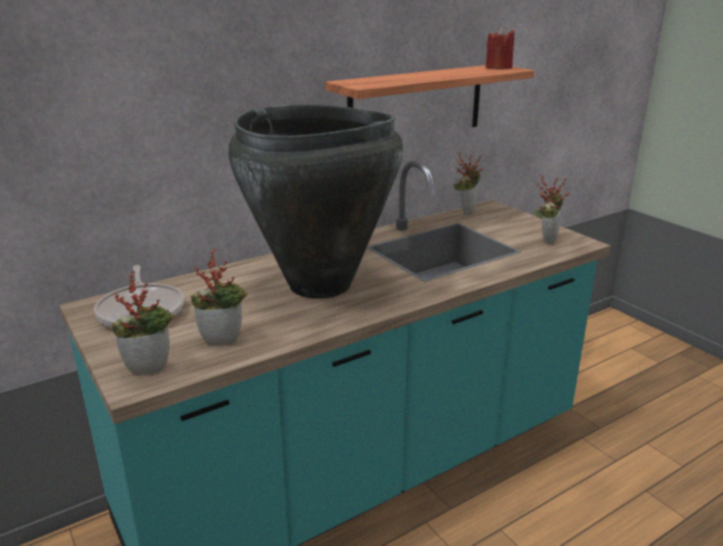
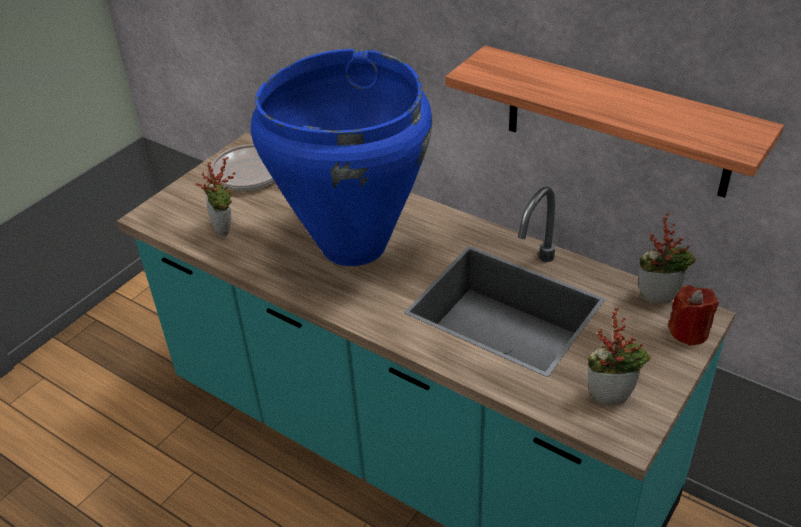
camera: 70 degrees right, 15 degrees up
(150, 367) = (173, 212): potted plant -> none
(319, 284) = (353, 245): black vase -> blue vase
(498, 68) = (727, 133): red candle -> red candle (689, 332)

